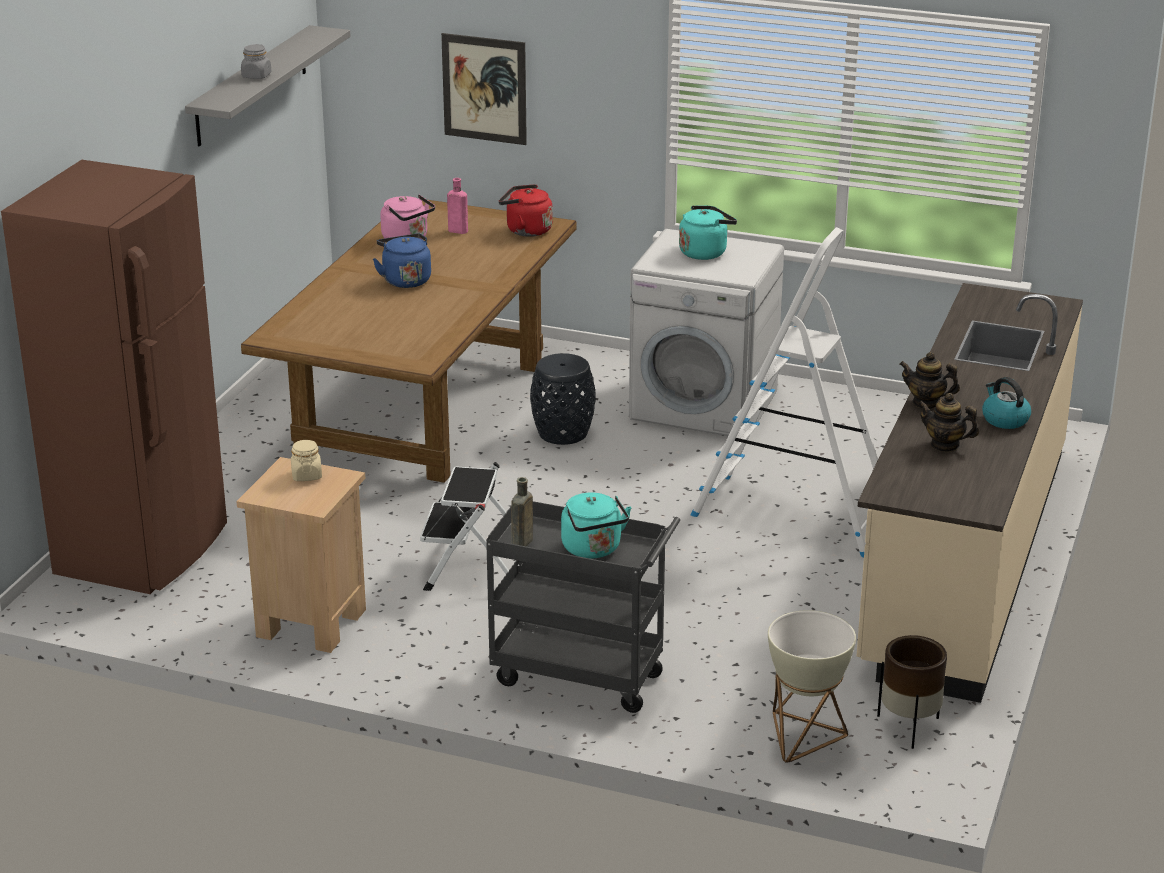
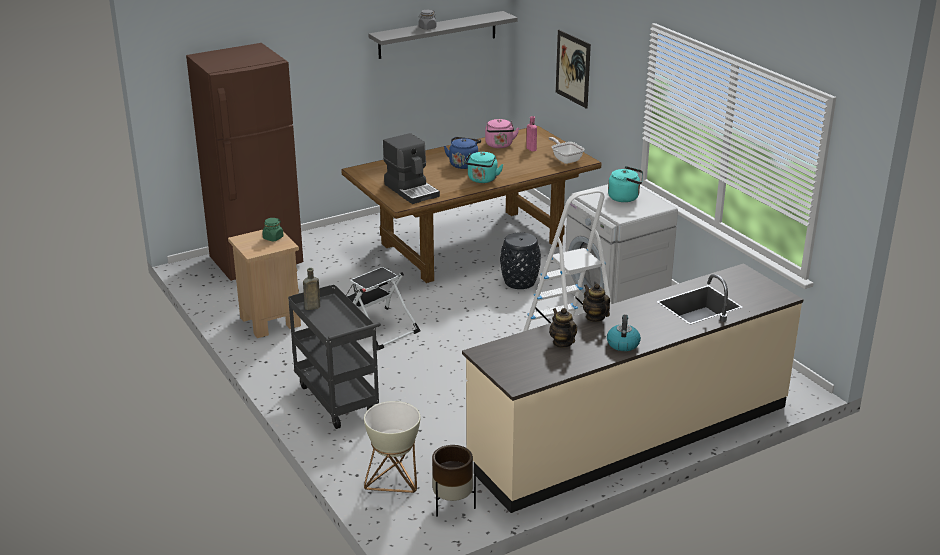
camera: 40 degrees right, 0 degrees up
(306, 475) = (273, 238): beige jar -> green jar
(399, 338) = (412, 190): none -> coffee machine
(526, 230) = (565, 159): red kettle -> frying pan
(593, 549) = (336, 324): turquoise kettle -> turquoise kettle (482, 180)

